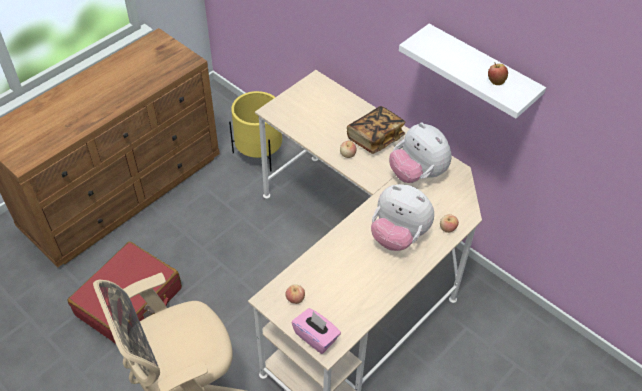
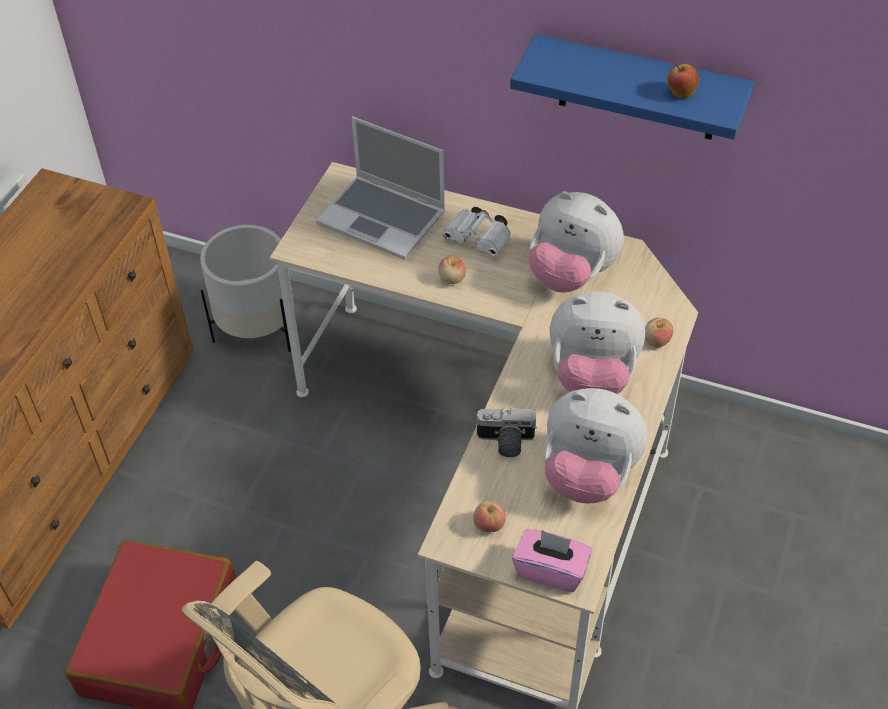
camera: 20 degrees left, 0 degrees up
(259, 153) = (257, 329): yellow planter -> white planter
(327, 109) = (384, 218): none -> laptop
(328, 256) = (505, 442): none -> camera
(366, 291) = (588, 475): none -> plush toy
(375, 138) = (480, 240): book -> white binoculars
(480, 73) = (638, 89): white shelf -> blue shelf

